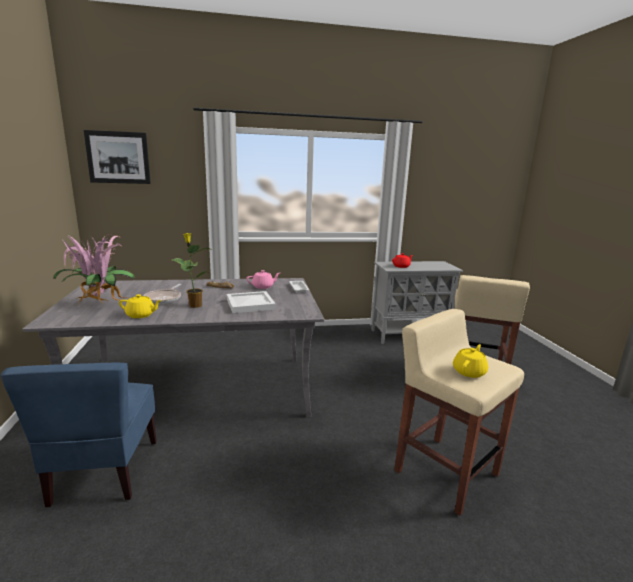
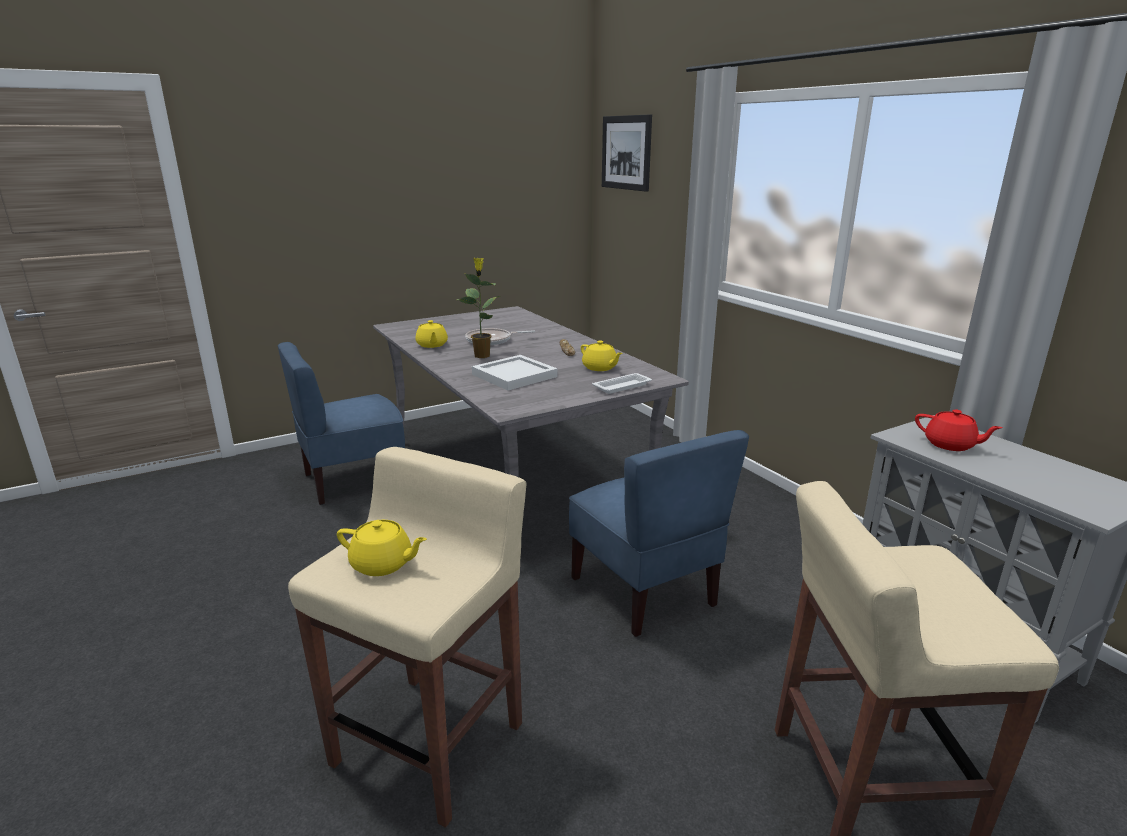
camera: 70 degrees right, 5 degrees up
(99, 304) = (450, 326): potted plant -> none
(263, 286) = (600, 368): pink teapot -> yellow teapot
(351, 381) = (645, 591): none -> blue chair

